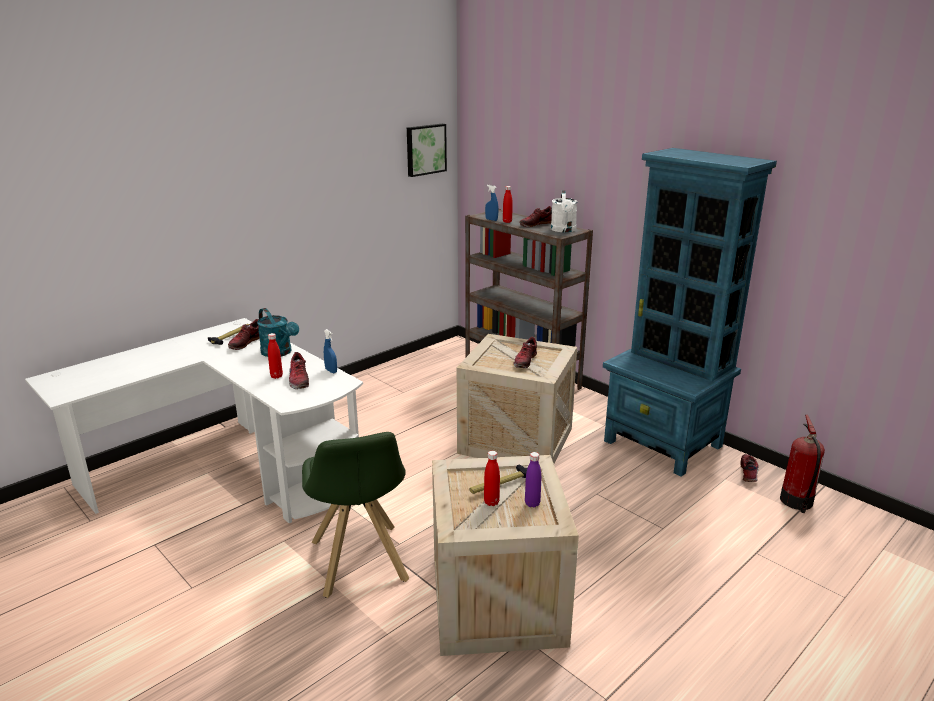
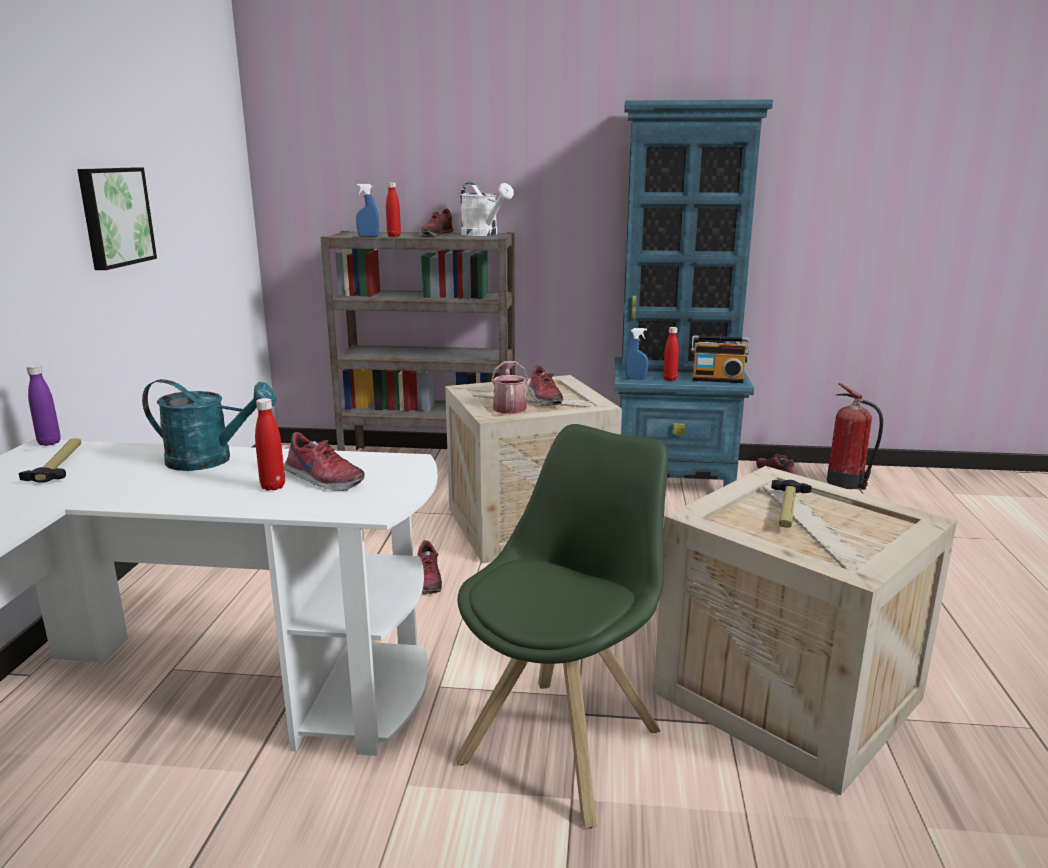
camera: 40 degrees left, 5 degrees down
(245, 342) = (110, 465): shoe -> shoe (426, 579)
(331, 371) = (353, 456): blue spray bottle -> blue spray bottle (635, 378)
(360, 561) = (563, 745): green chair -> green chair turned 90 degrees counterclockwise
(425, 149) = (219, 146): picture -> picture (114, 217)
(491, 502) = (819, 529): red bottle -> red bottle (670, 379)
(497, 360) = (509, 407): none -> watering can
(532, 503) = (851, 514): purple bottle -> purple bottle (49, 443)
(683, 381) = (717, 379): none -> radio

